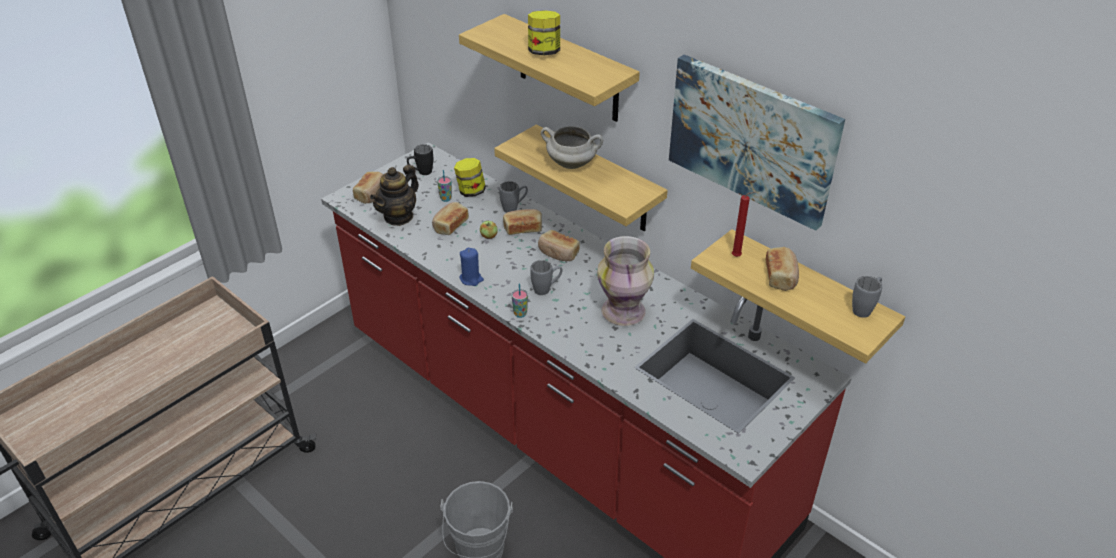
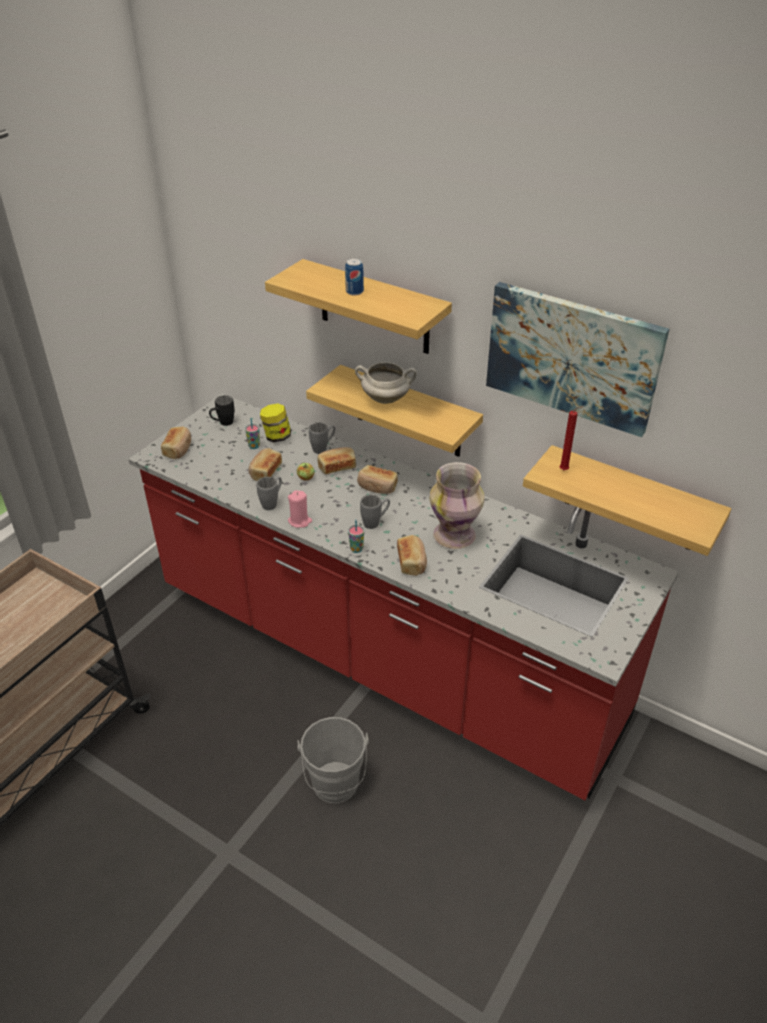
camera: 10 degrees left, 0 degrees up
(398, 216) = (211, 468): teapot -> none
(471, 279) = (300, 521): blue candle -> pink candle
(544, 52) = (354, 292): jar -> can
(781, 276) = (610, 484): bread -> bread (412, 562)
(864, 308) = (694, 505): grey mug -> grey mug (272, 503)

